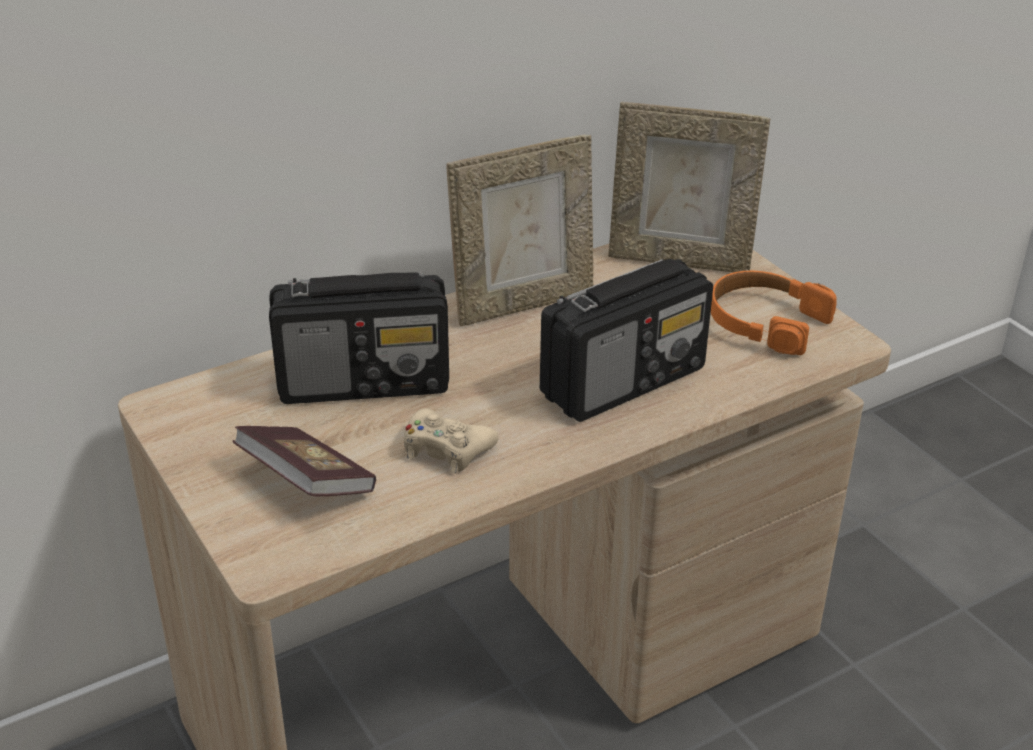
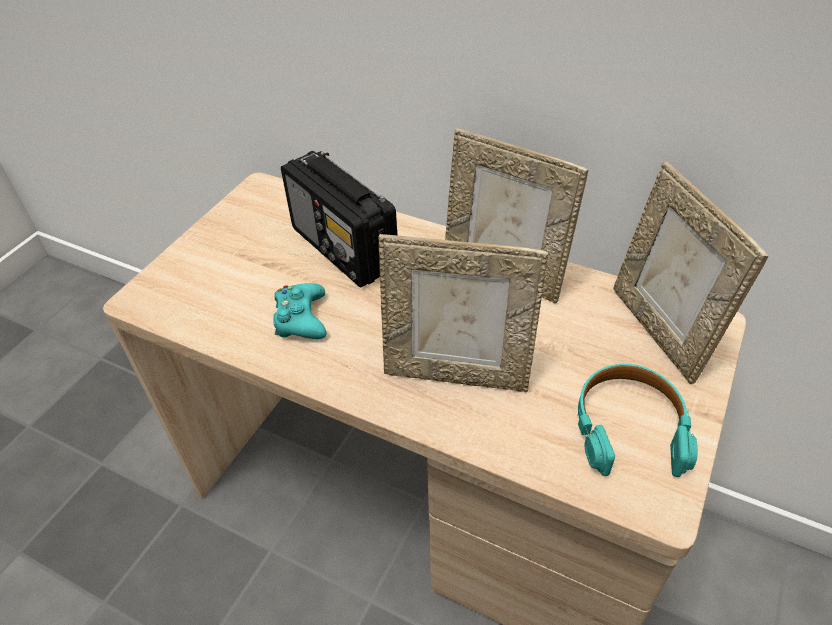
camera: 60 degrees right, 10 degrees up
(306, 482) = (225, 275): book -> none
(446, 449) = (301, 319): beige game controller -> turquoise game controller
(624, 381) = (457, 373): radio -> picture frame
(765, 322) = (629, 427): orange headphones -> turquoise headphones

